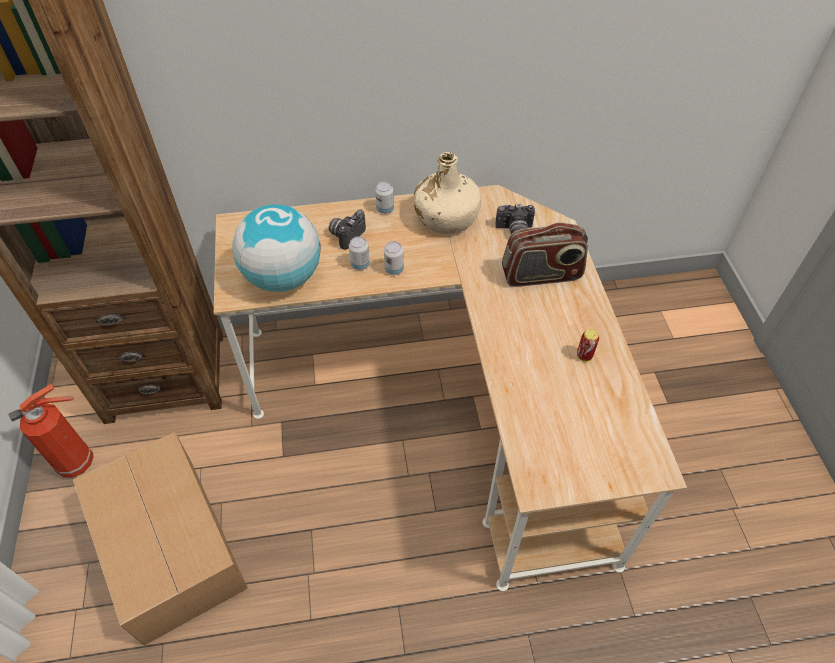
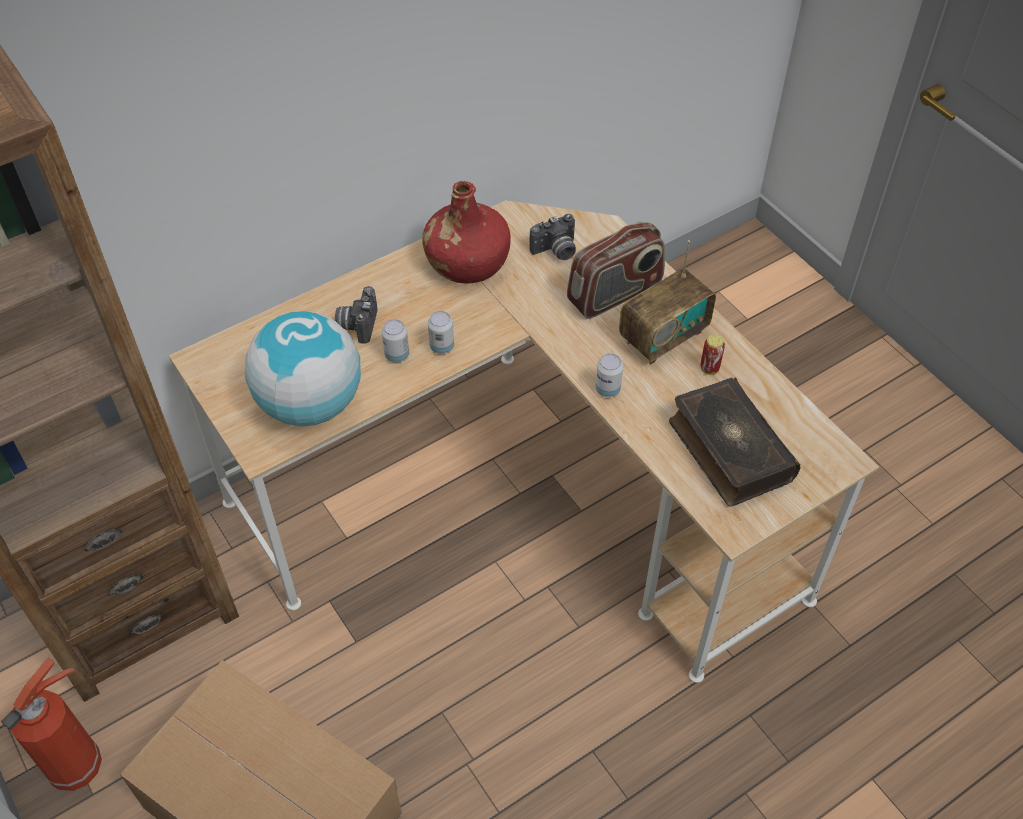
camera: 25 degrees left, 0 degrees up
(385, 209) = (386, 276): can -> can (607, 389)
(446, 218) = (467, 262): beige bottle -> red bottle
(561, 319) = (663, 336): none -> radio
(565, 425) = (728, 450): none -> book

